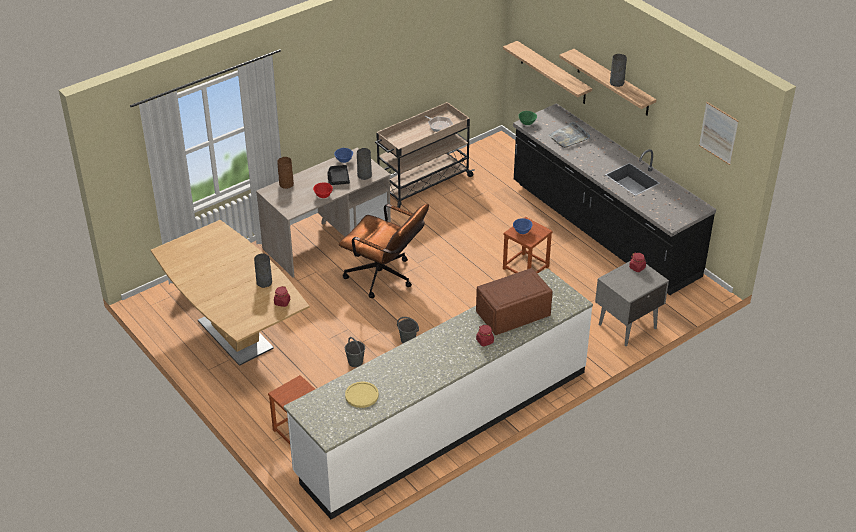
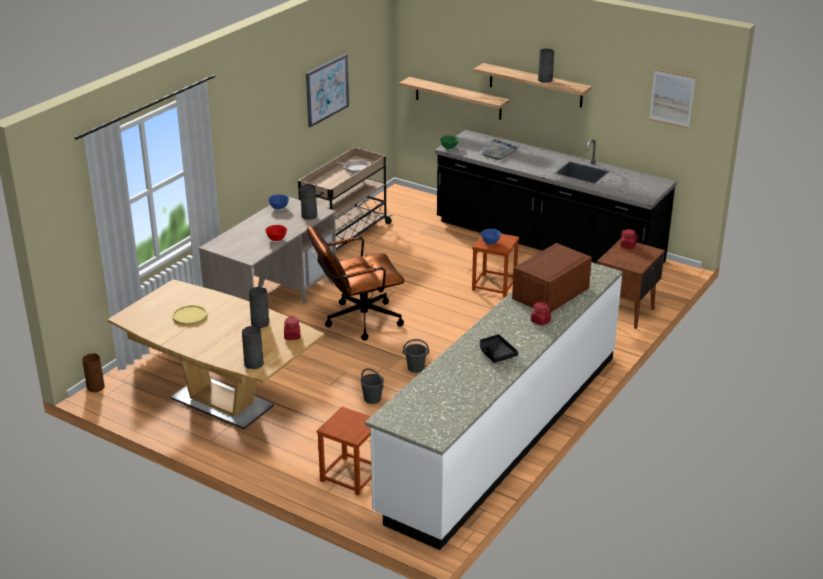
camera: 20 degrees left, 10 degrees down
(238, 322) = (254, 363): none -> grey vase
(286, 184) = (229, 236): brown vase -> brown vase (96, 387)
(338, 178) = (282, 223): black tray -> black tray (496, 353)
(361, 395) = (446, 393): yellow plate -> yellow plate (190, 316)
(385, 278) = (356, 321): brown office chair -> brown office chair turned 150 degrees clockwise
(419, 52) = (327, 90): none -> picture
(626, 326) = (625, 313): grey nightstand -> brown nightstand

